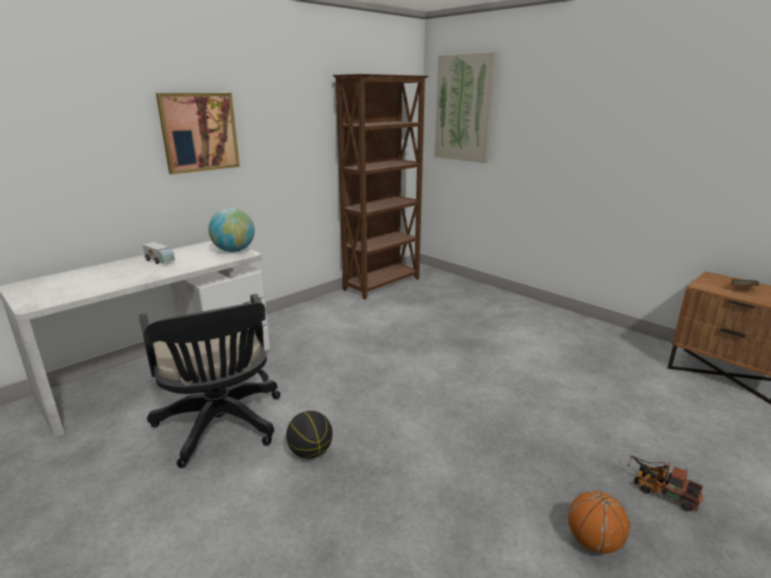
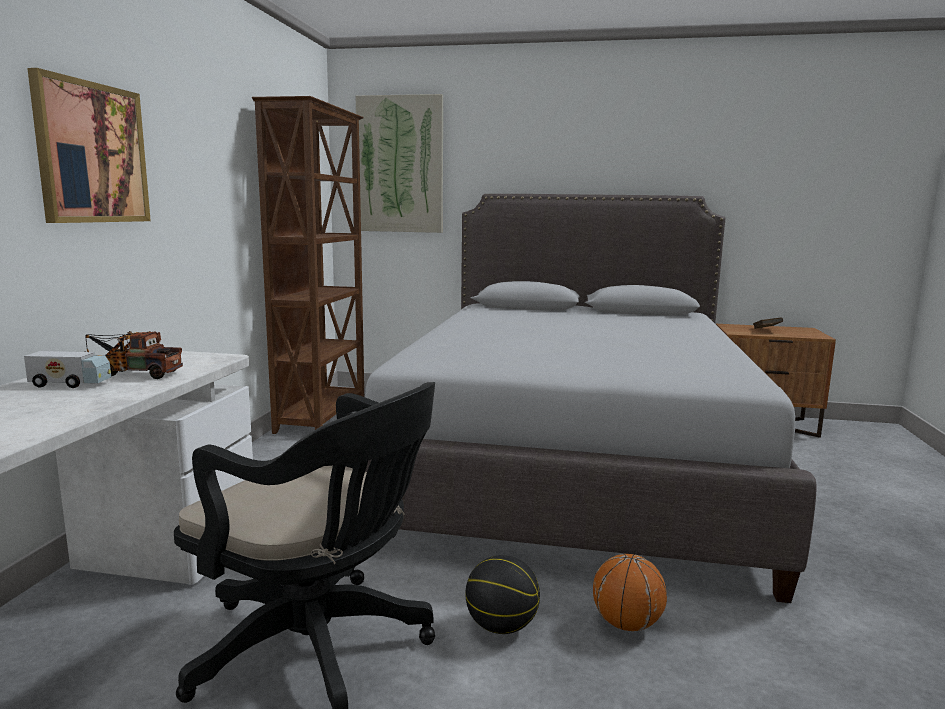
camera: 35 degrees left, 10 degrees down
(234, 251) = (192, 357): globe -> none
(496, 362) = (572, 463): none -> grey bed
(593, 542) = (871, 585): basketball -> basketball (627, 624)
(660, 491) = (850, 525): toy truck -> toy truck (133, 374)

